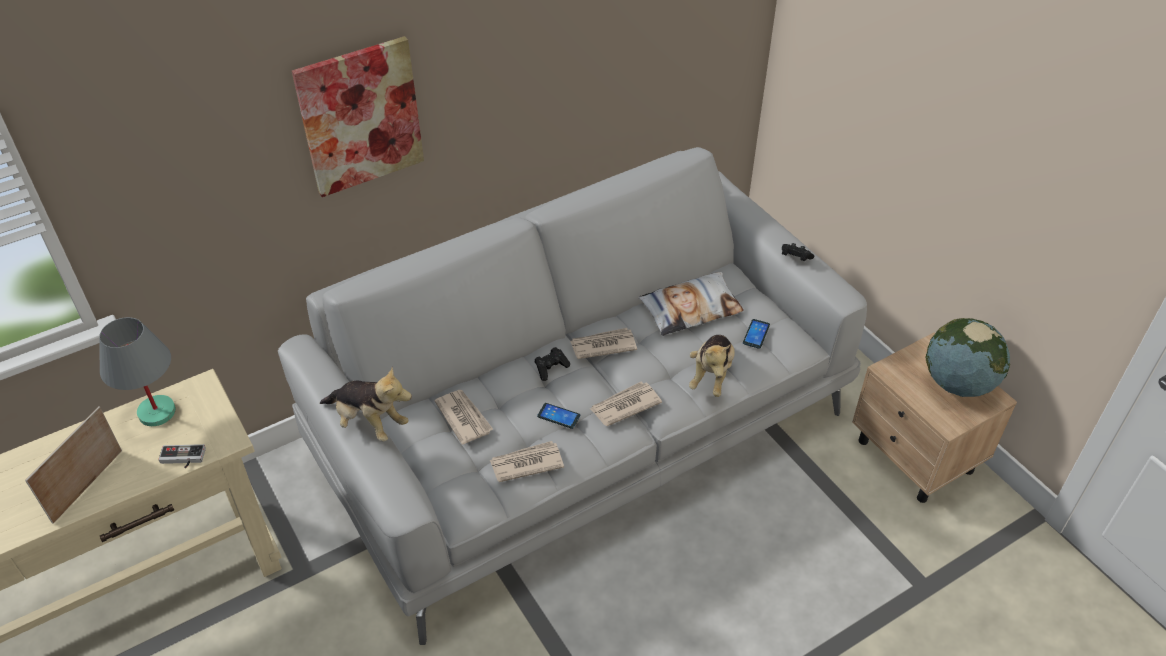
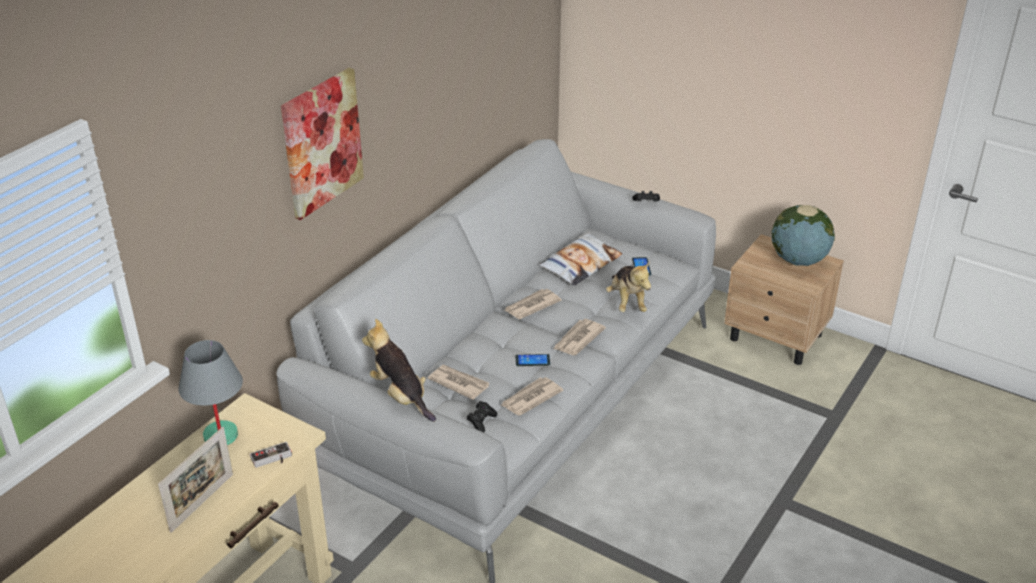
camera: 25 degrees left, 10 degrees down
(88, 486) = (202, 502): picture frame -> picture frame turned 150 degrees counterclockwise
(369, 422) = (401, 396): plush toy -> plush toy turned 135 degrees counterclockwise
(551, 368) = (502, 332): black game controller -> black game controller (481, 422)

